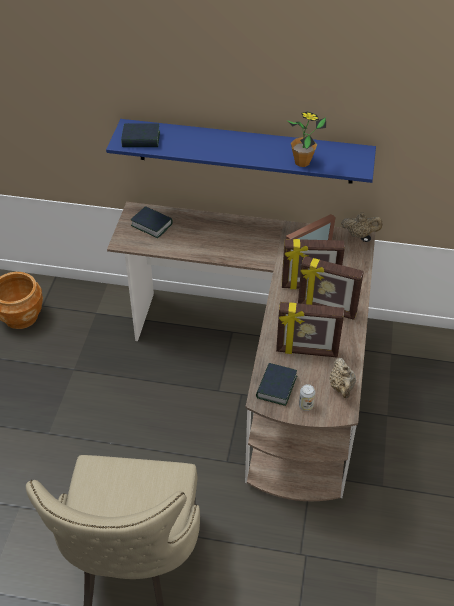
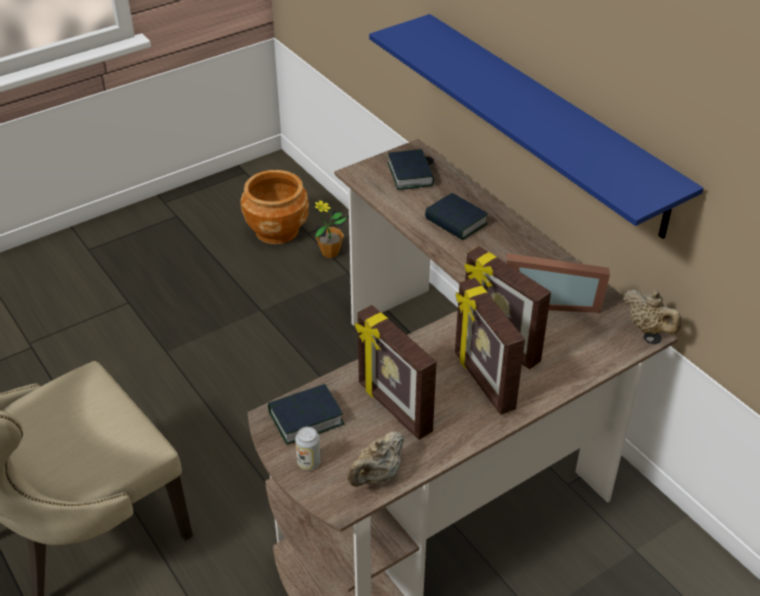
camera: 45 degrees right, 5 degrees down
(141, 139) = (418, 42): book -> book (456, 222)
(302, 162) = (569, 153): potted plant -> potted plant (330, 253)

